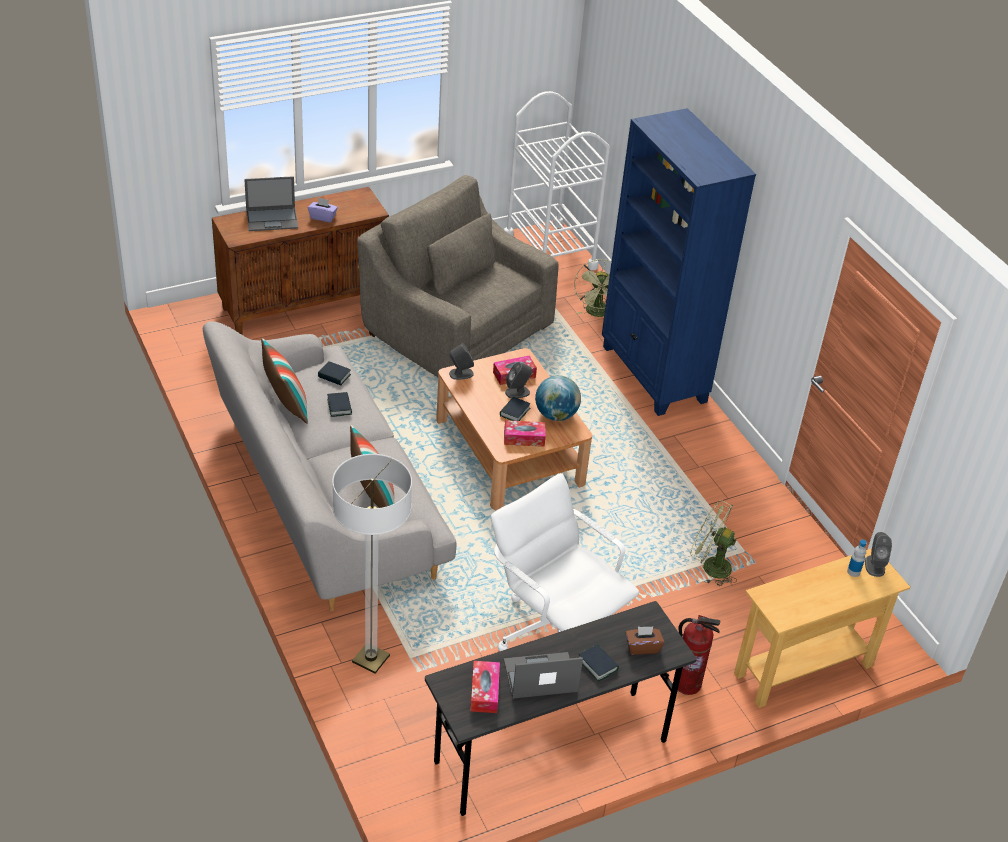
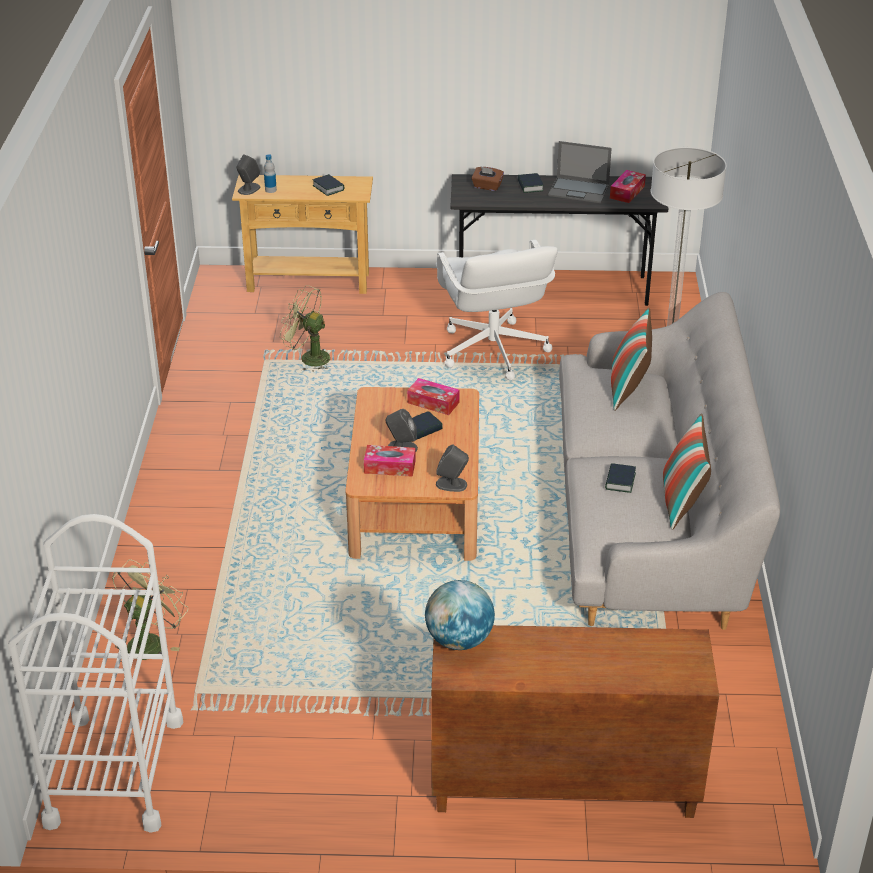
camera: 150 degrees left, 5 degrees down
(272, 219) = (620, 664): laptop -> none
(323, 217) = (539, 646): purple tissue box -> none
(334, 376) = (608, 518): book -> book (328, 188)
(455, 329) = (364, 676): grey armchair -> none
(556, 415) = (379, 415): globe -> globe (459, 640)
(653, 375) = (168, 539): blue bookcase -> none
(687, 684) = (410, 297): fire extinguisher -> none
(710, 566) = (308, 358): green fan -> green fan turned 150 degrees clockwise

